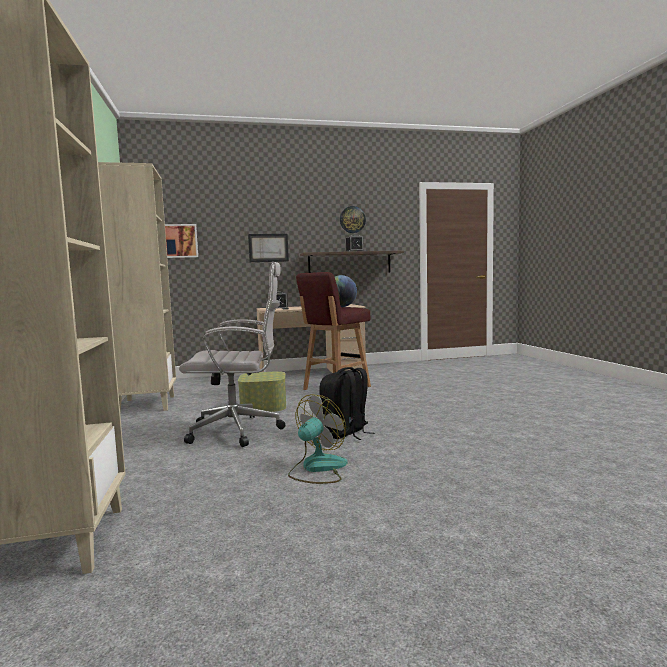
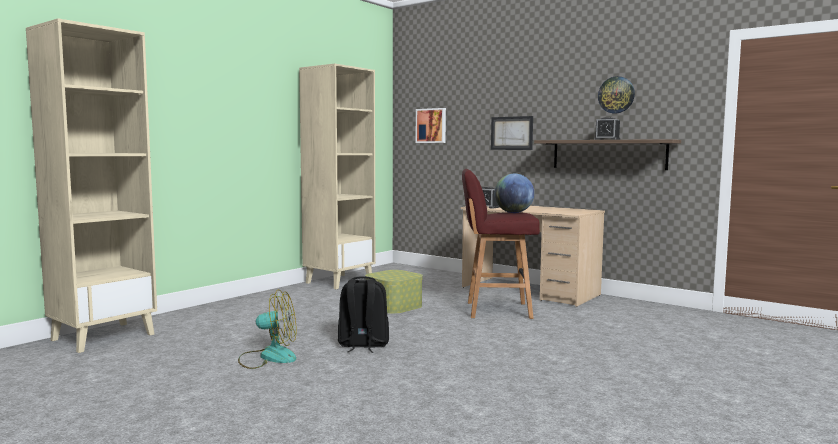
camera: 50 degrees right, 0 degrees up
(239, 431) = (319, 317): white office chair -> none

